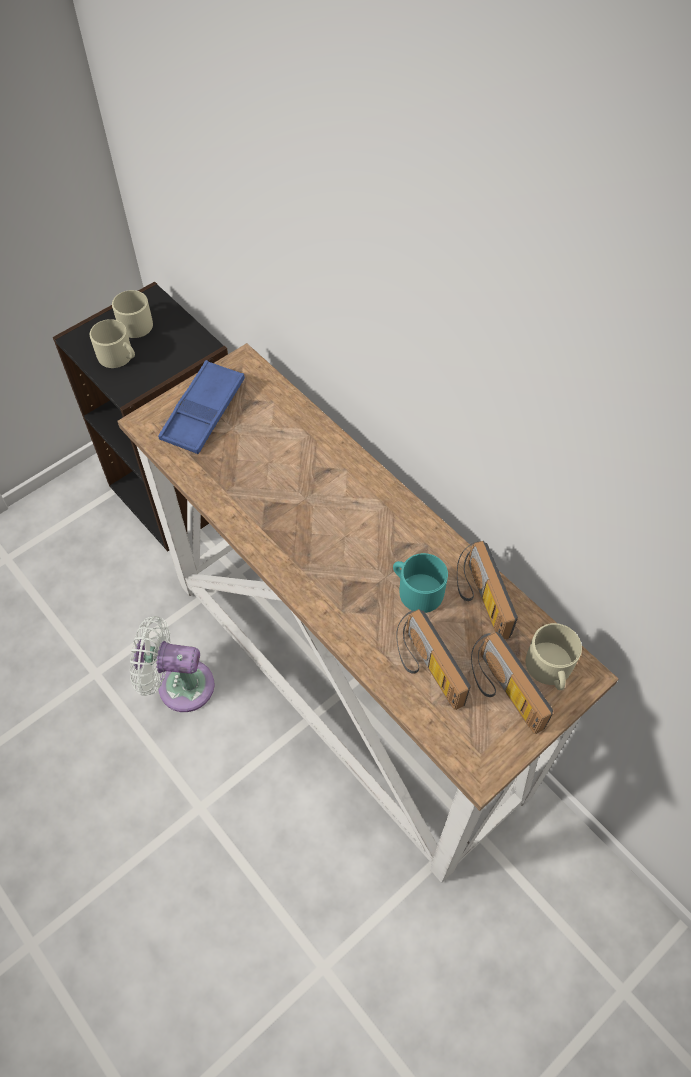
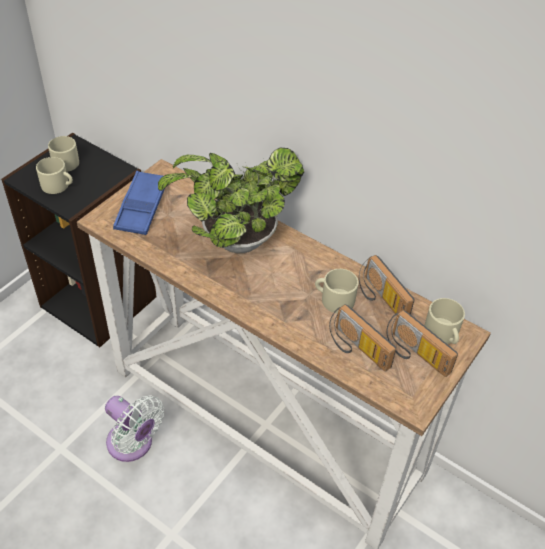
camera: 15 degrees left, 10 degrees down
(179, 685) = (133, 444): white fan -> white fan turned 135 degrees counterclockwise
(308, 481) = (234, 241): none -> potted plant
(416, 590) = (333, 299): turquoise mug -> beige mug

